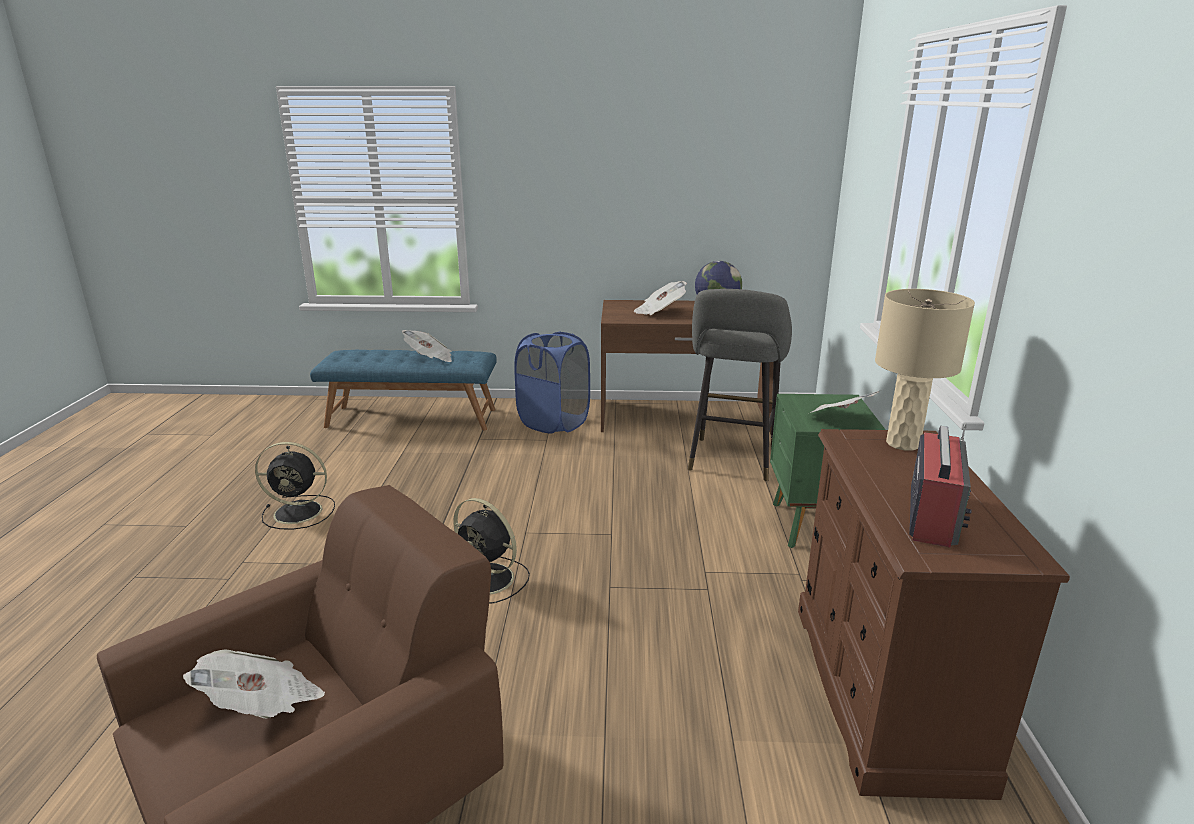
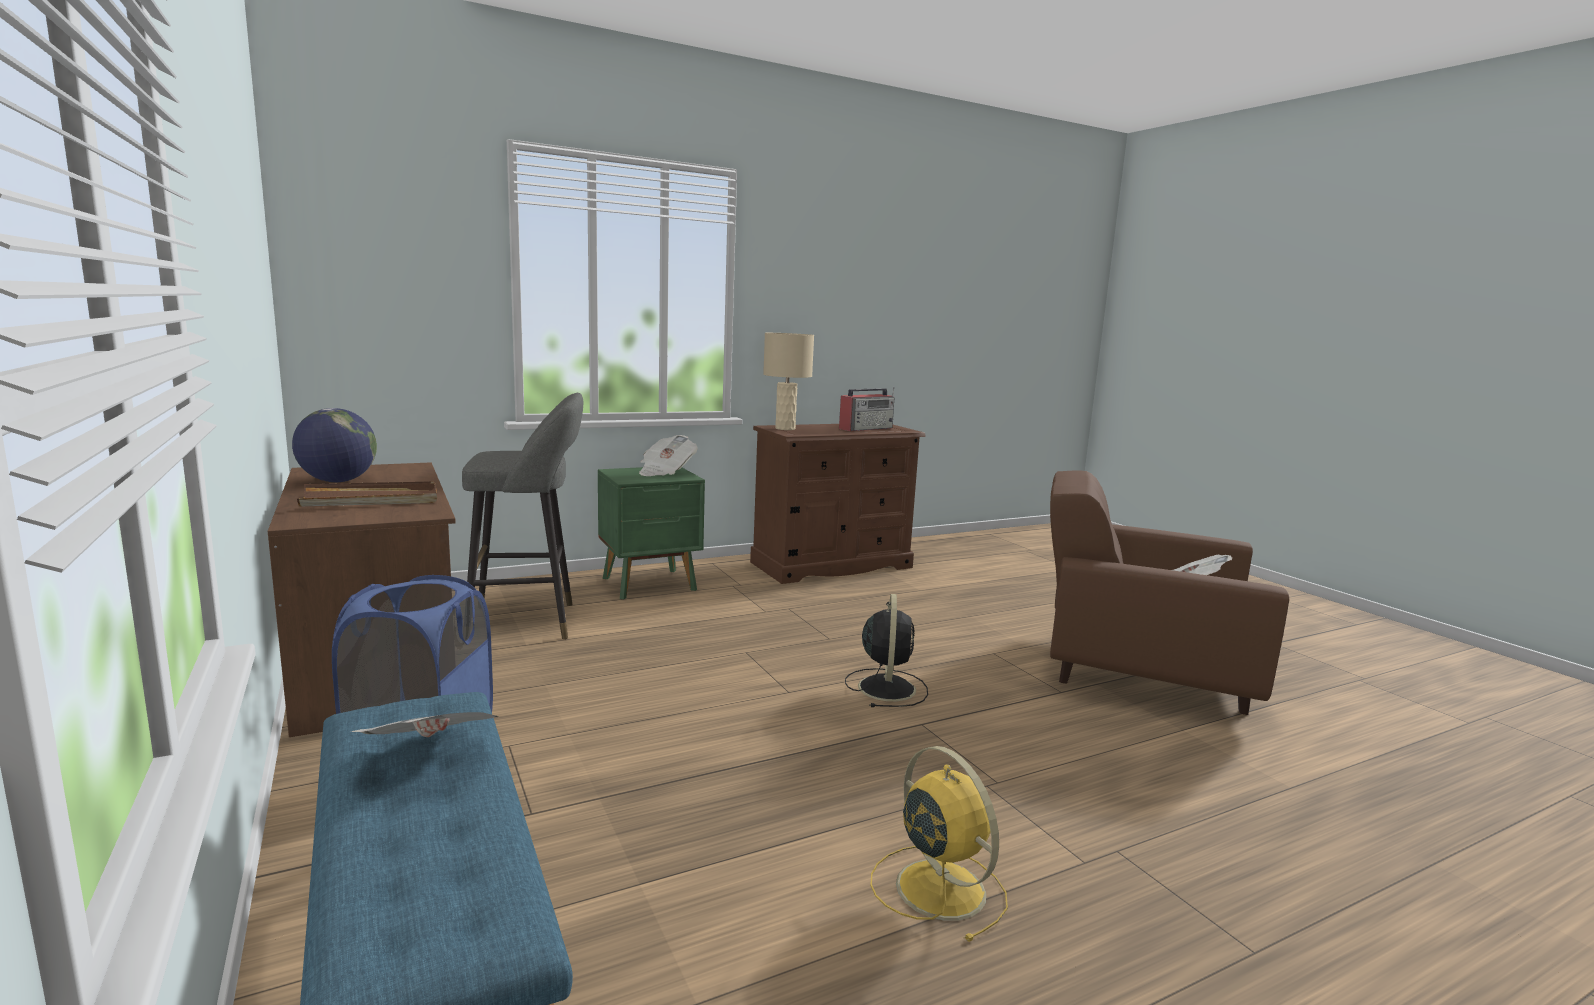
camera: 120 degrees left, 10 degrees down
(300, 512) = (937, 886): black fan -> yellow fan
(659, 312) = (371, 499): newspaper -> brown tray
(932, 515) = (866, 428): radio -> radio turned 150 degrees clockwise

